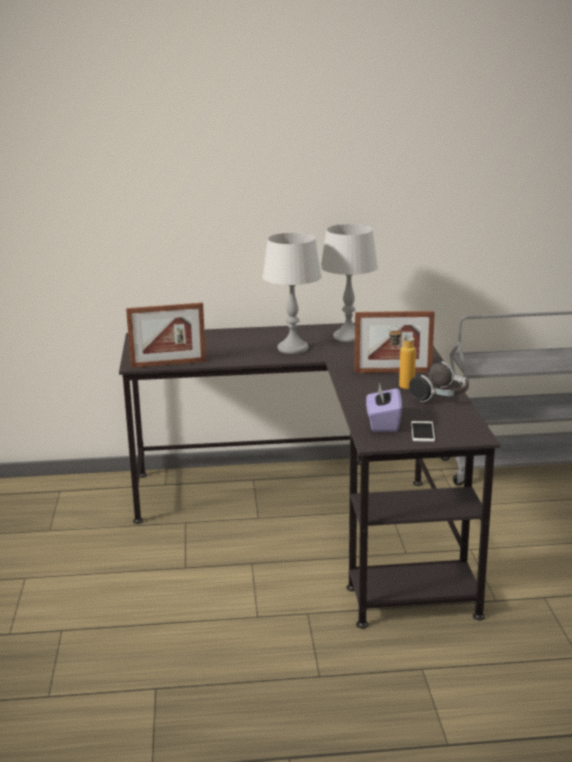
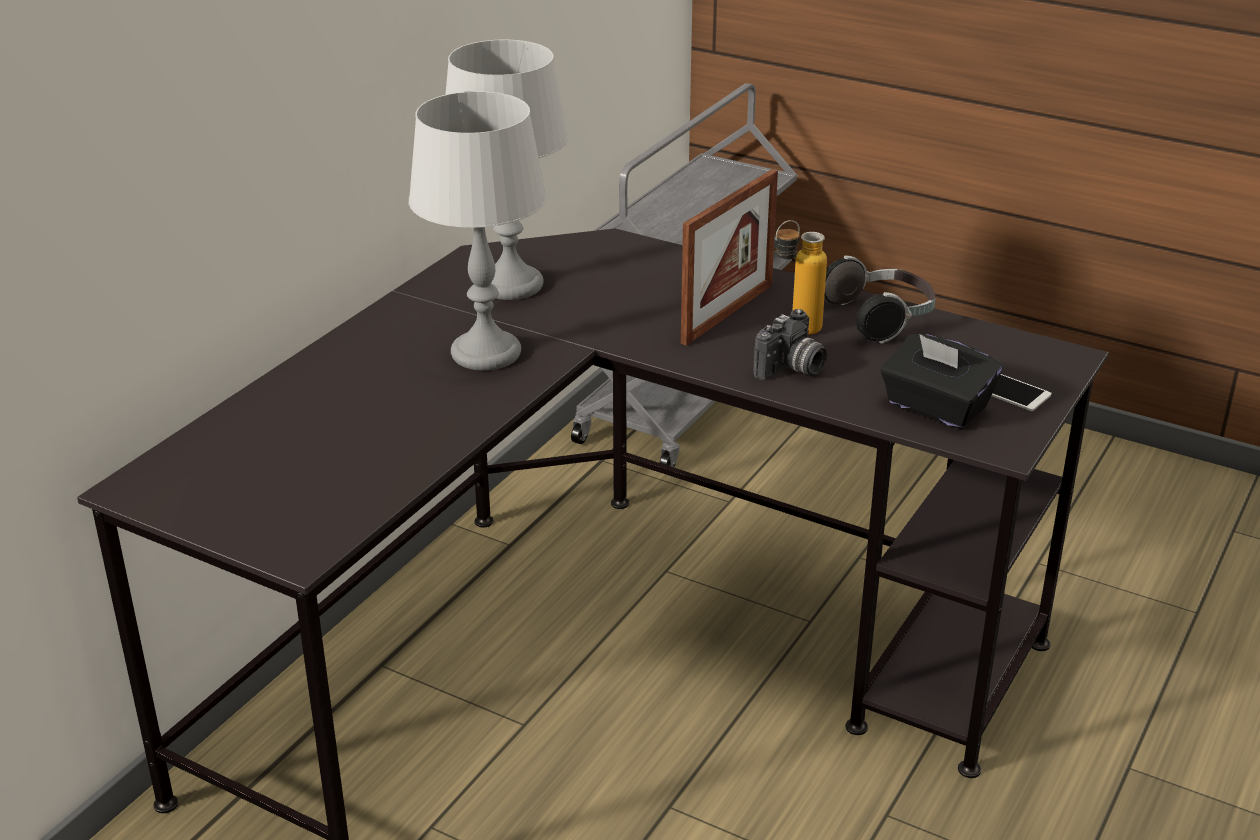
camera: 55 degrees left, 10 degrees up
(168, 364) = (359, 510): picture frame -> none
(367, 393) = (792, 370): none -> camera
(383, 423) = (935, 408): purple tissue box -> black tissue box

